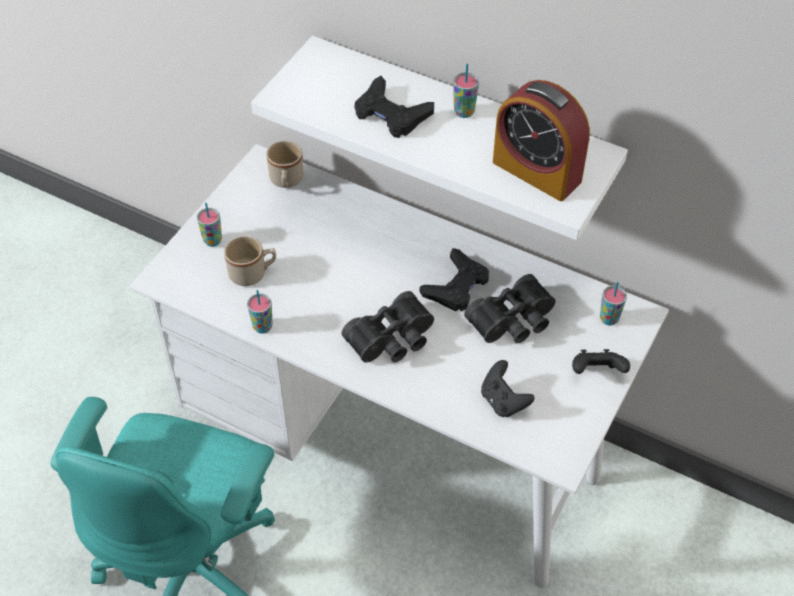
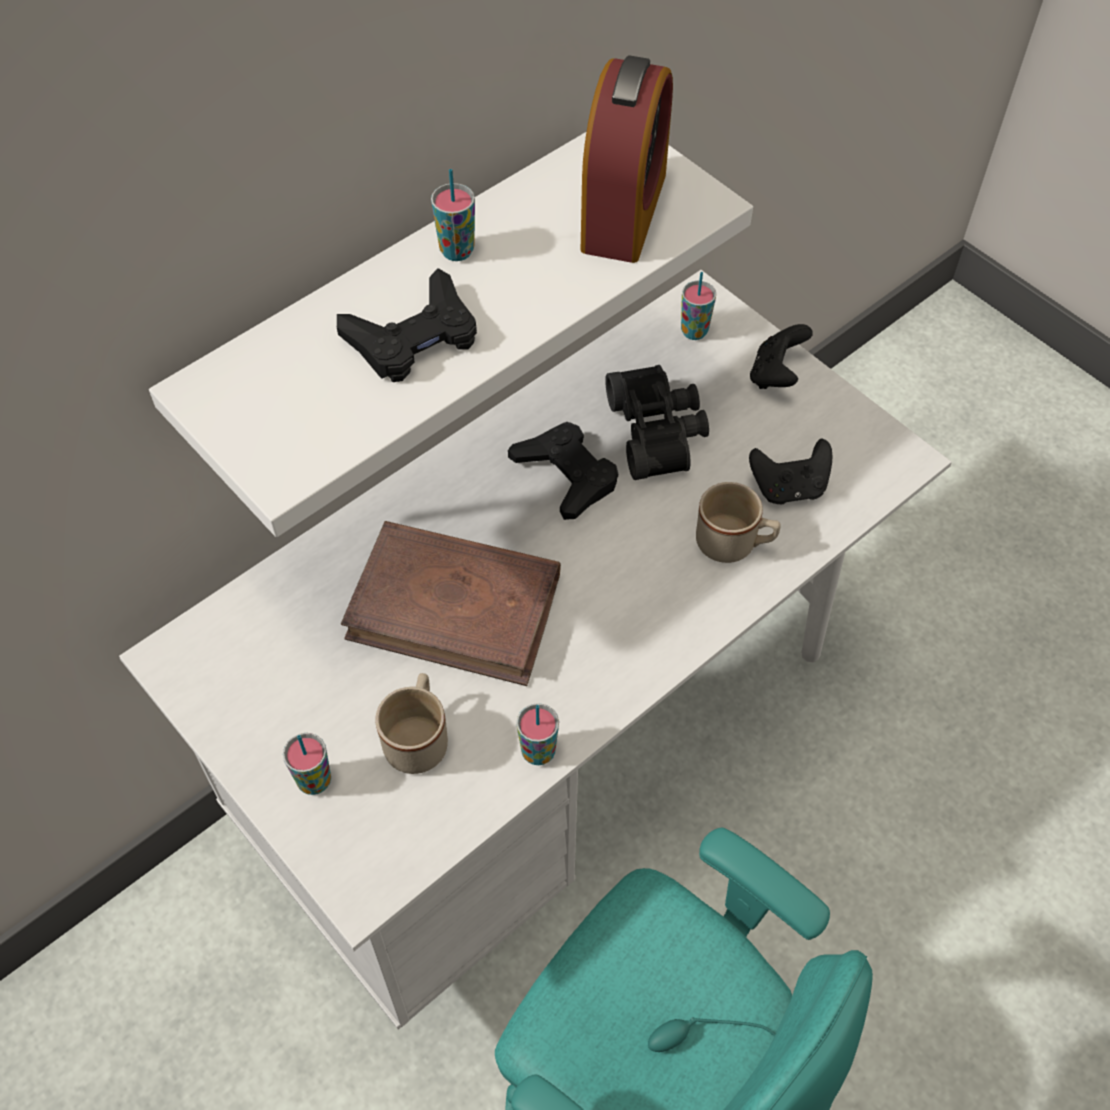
camera: 70 degrees left, 5 degrees up
(286, 182) = (238, 633): beige mug -> beige mug (734, 544)
(340, 264) = (455, 607): none -> brown book
(393, 340) = (635, 583): black binoculars -> none
(536, 171) = (624, 212): alarm clock -> alarm clock turned 45 degrees counterclockwise

